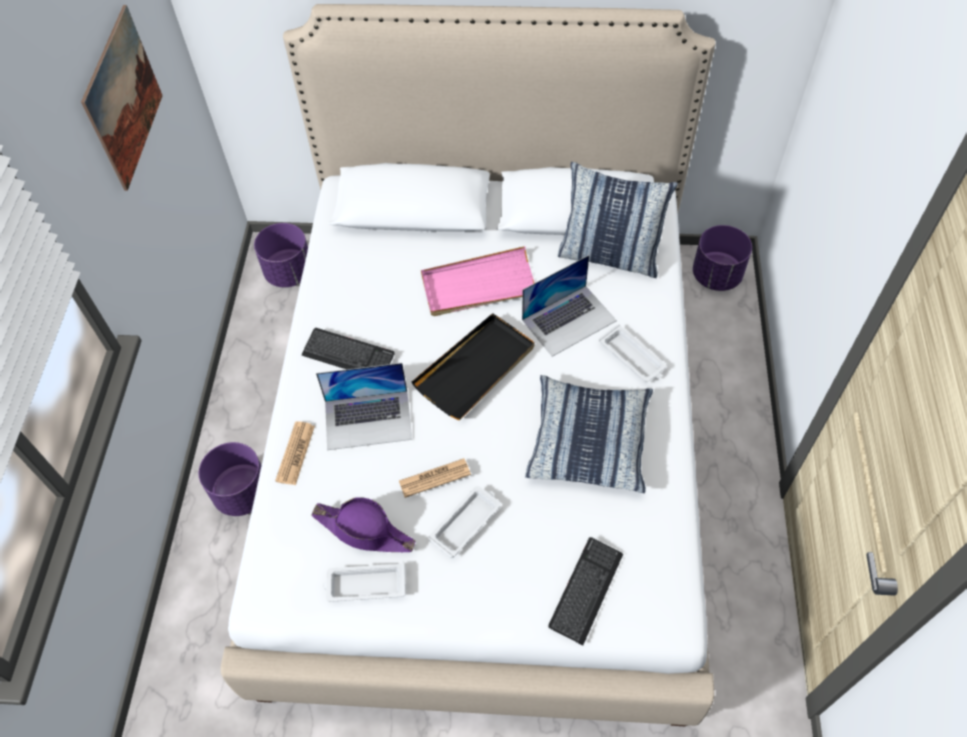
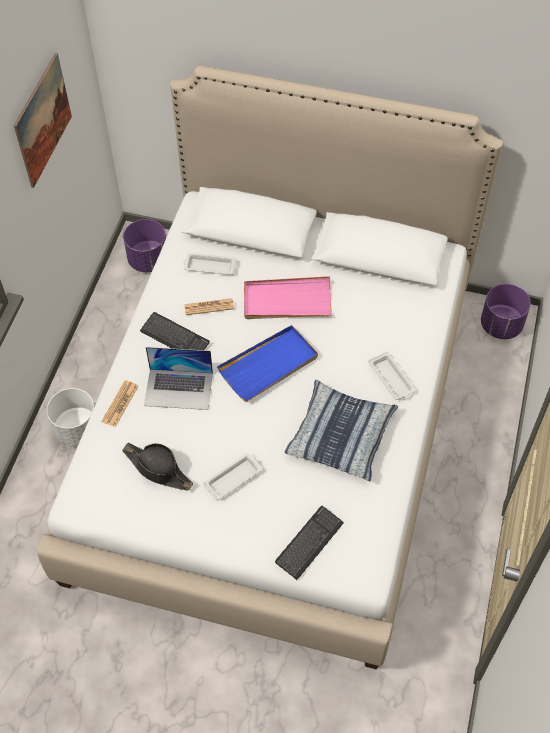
camera: 10 degrees right, 0 degrees up
(242, 493) = (77, 429): purple planter -> white planter
(364, 531) = (158, 469): purple hat -> black hat
(365, 585) = (150, 507): white tray -> white tray (209, 266)
(434, 478) = (218, 441): newspaper -> newspaper (209, 307)
(476, 368) = (269, 365): black tray -> blue tray
(569, 320) = (350, 341): laptop -> none
(609, 256) = (396, 295): pillow -> none

